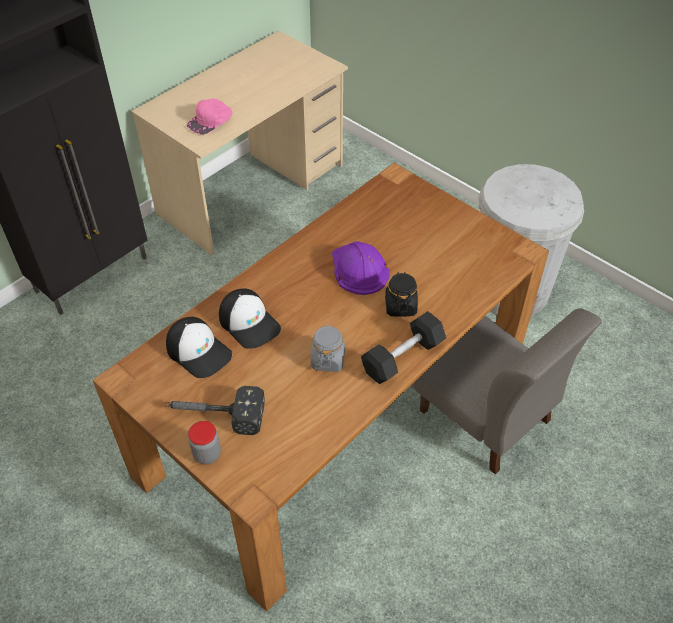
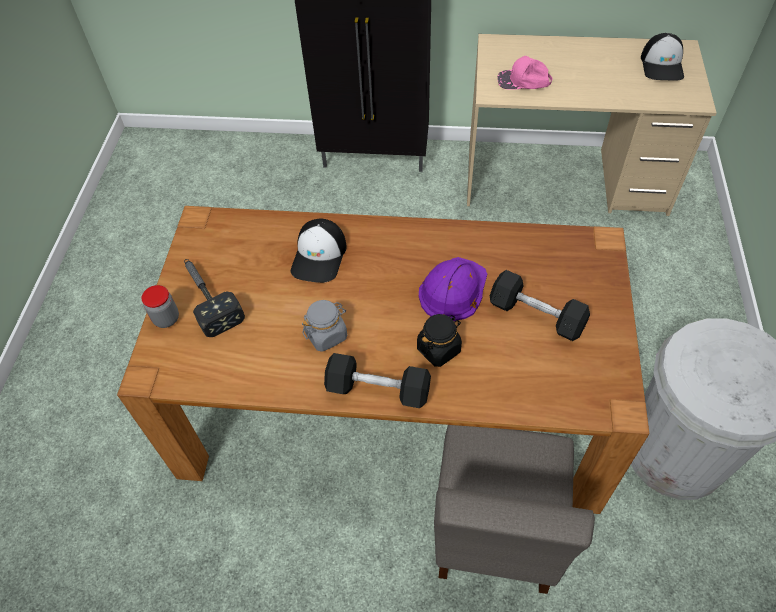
camera: 55 degrees right, 5 degrees up
(199, 351) = (262, 245): cap -> cap (662, 65)
(420, 243) = (536, 315): none -> black dumbbell

